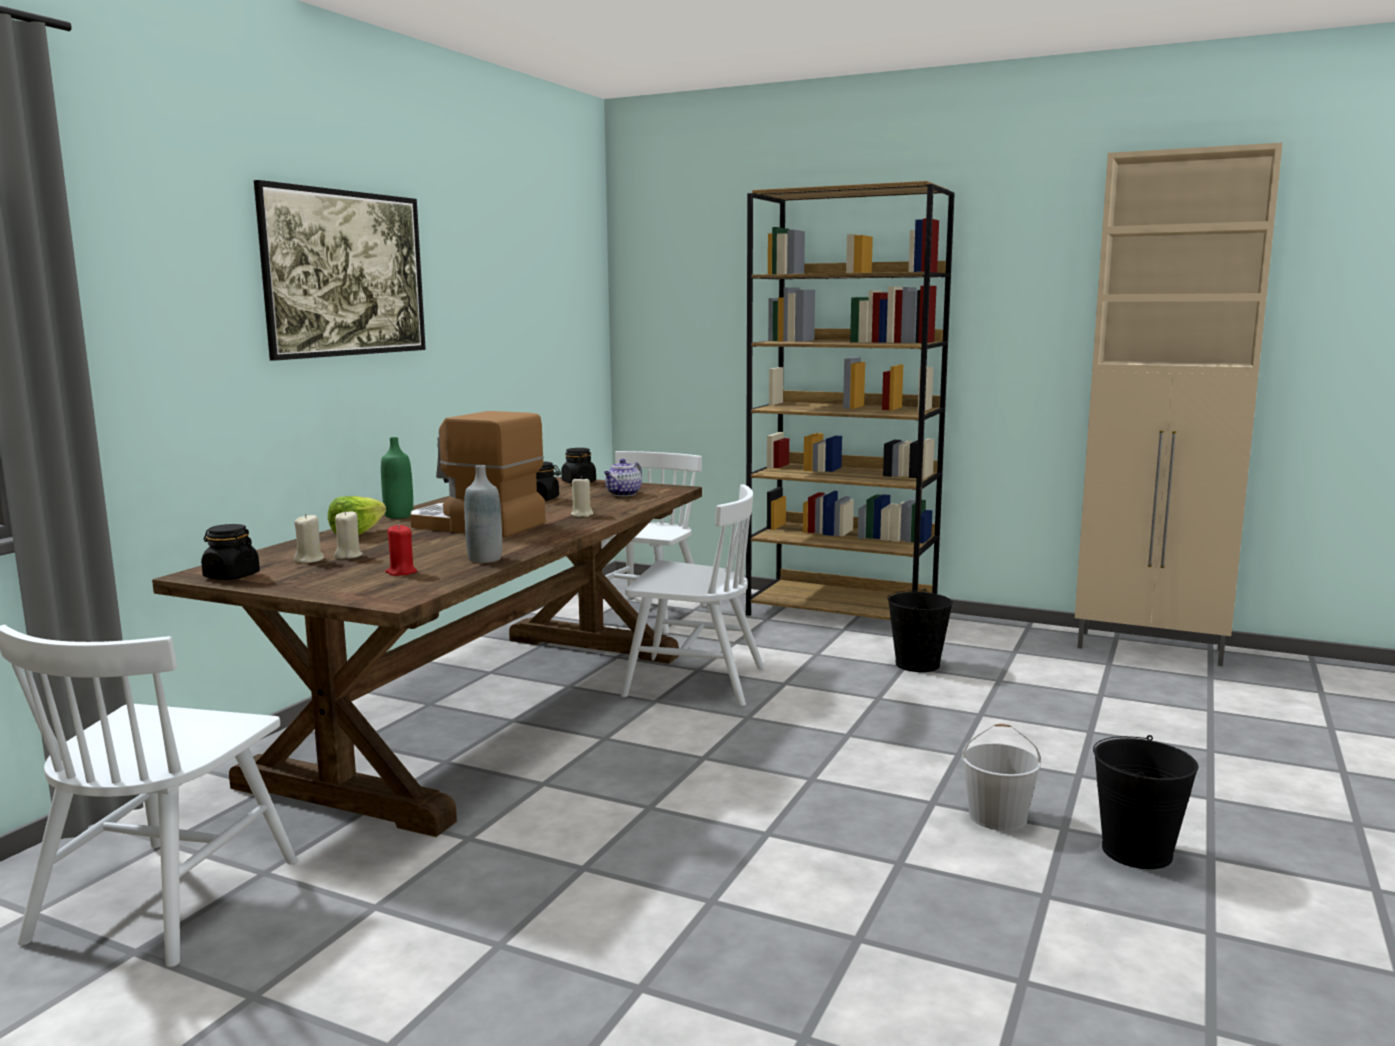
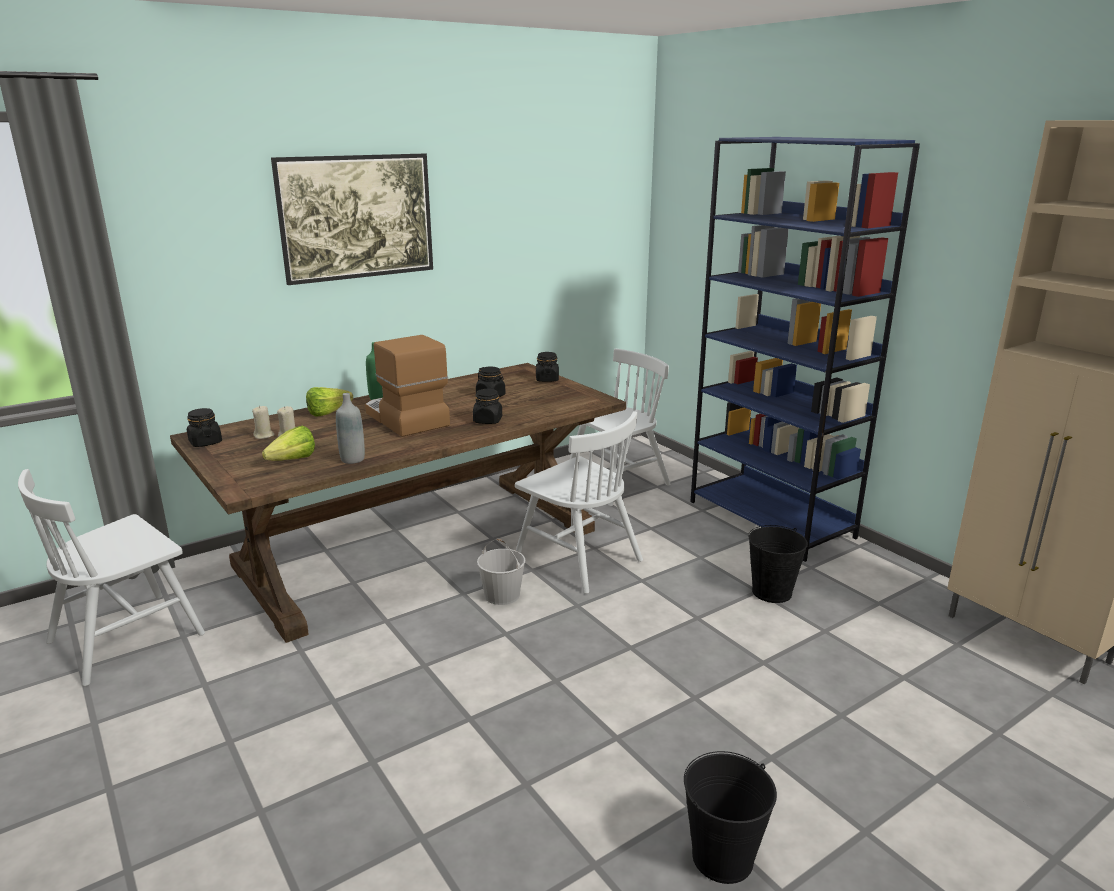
camera: 30 degrees right, 10 degrees up
(401, 572) = (288, 462): red candle -> lettuce
(582, 515) = (487, 421): beige candle -> black jar
(623, 494) = (554, 401): teapot -> none
(842, 613) = (771, 519): brown bookcase -> blue bookcase
(996, 817) = (649, 772): white bucket -> white bucket (501, 594)

